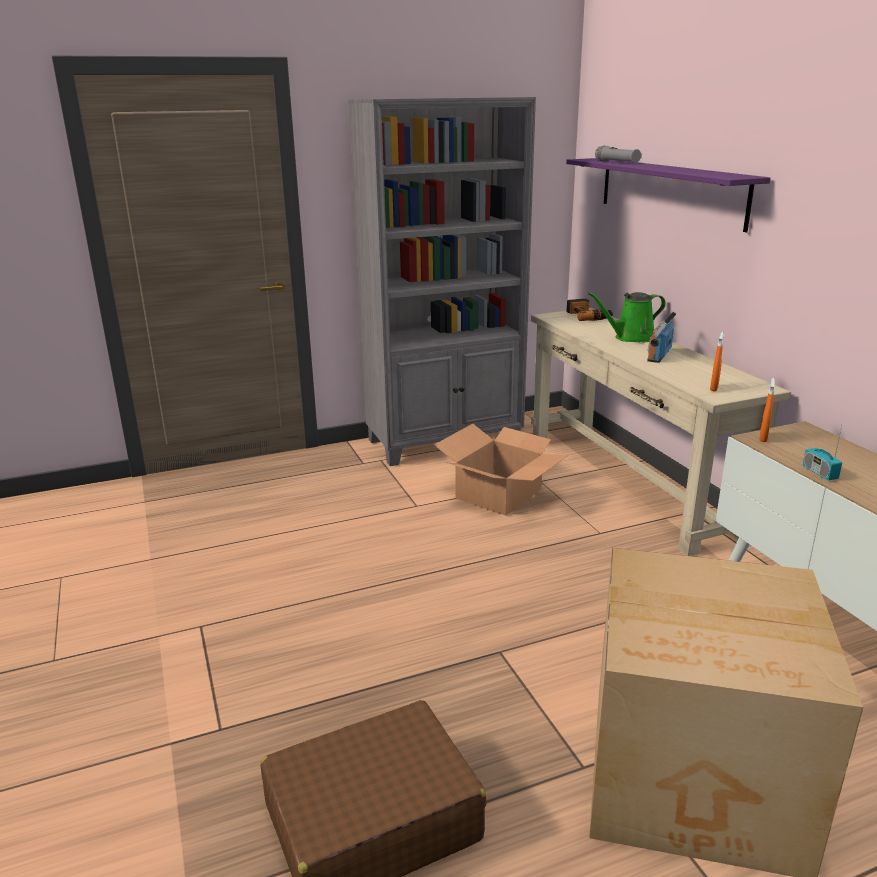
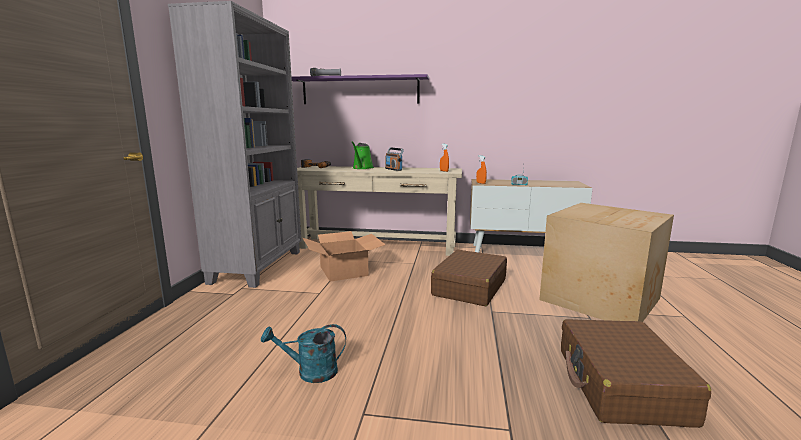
camera: 60 degrees left, 10 degrees down
(248, 571) = (310, 372): none -> turquoise watering can
(565, 609) = (469, 287): none -> brown suitcase

